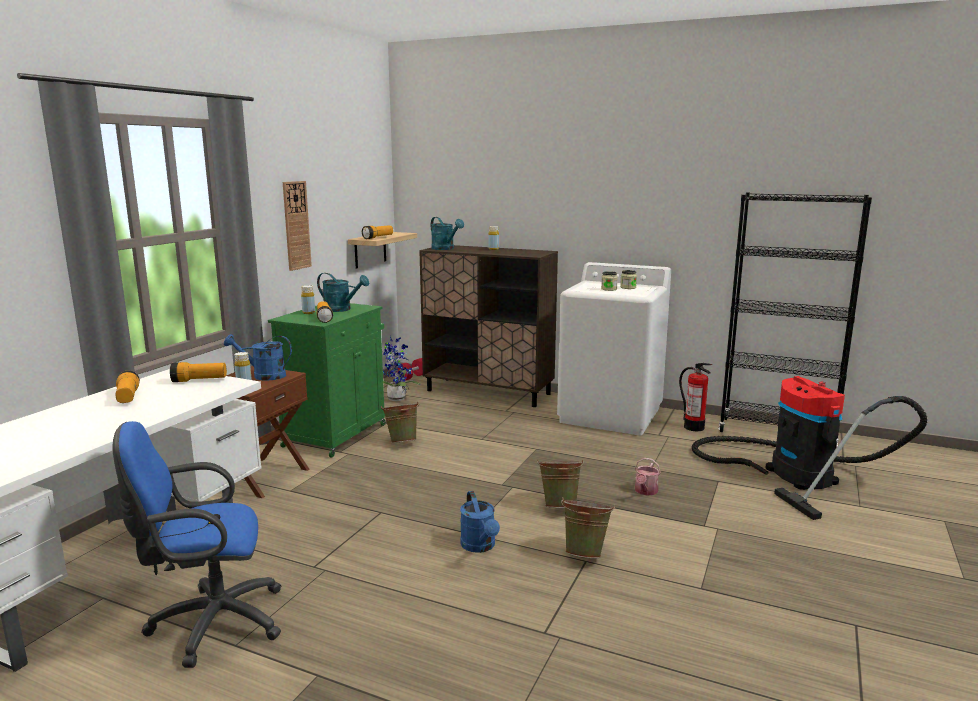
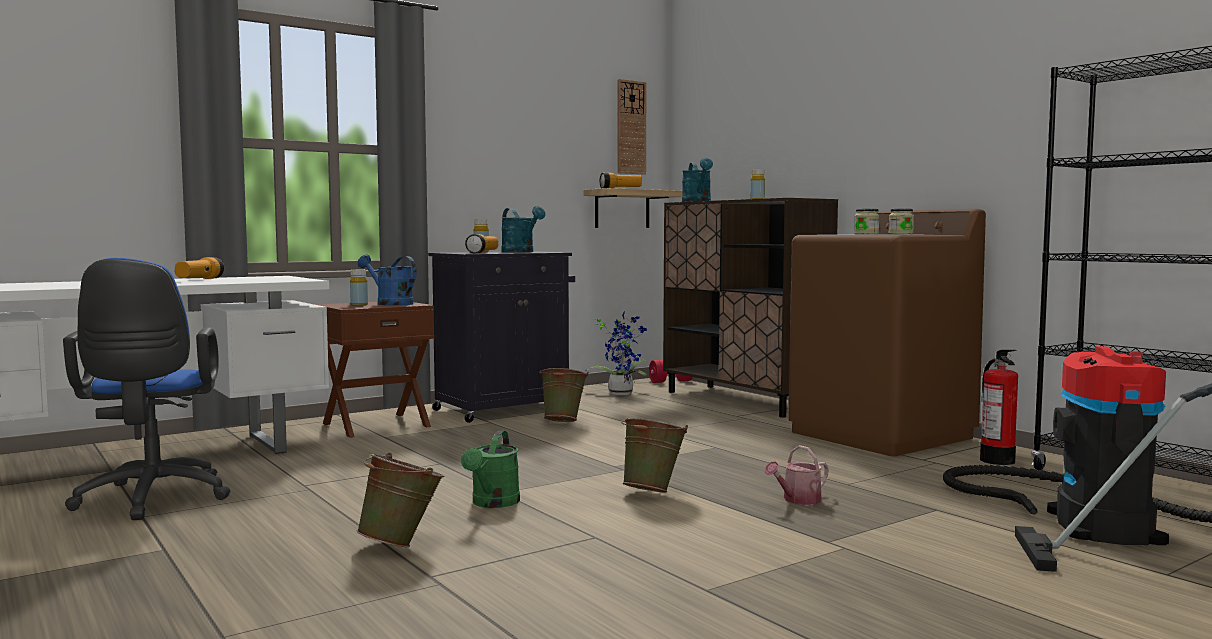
camera: 30 degrees right, 10 degrees down
(199, 380) = (281, 278): flashlight -> none
(210, 623) = (151, 500): blue office chair -> blue office chair turned 120 degrees counterclockwise
(296, 225) = (501, 160): wall clock -> wall clock (631, 127)
(336, 434) = (504, 409): green cabinet -> black cabinet
(480, 546) = (493, 503): blue watering can -> green watering can
(585, 553) = (607, 531): green bucket -> green bucket (402, 544)
(611, 415) = (882, 435): white washing machine -> brown washing machine

